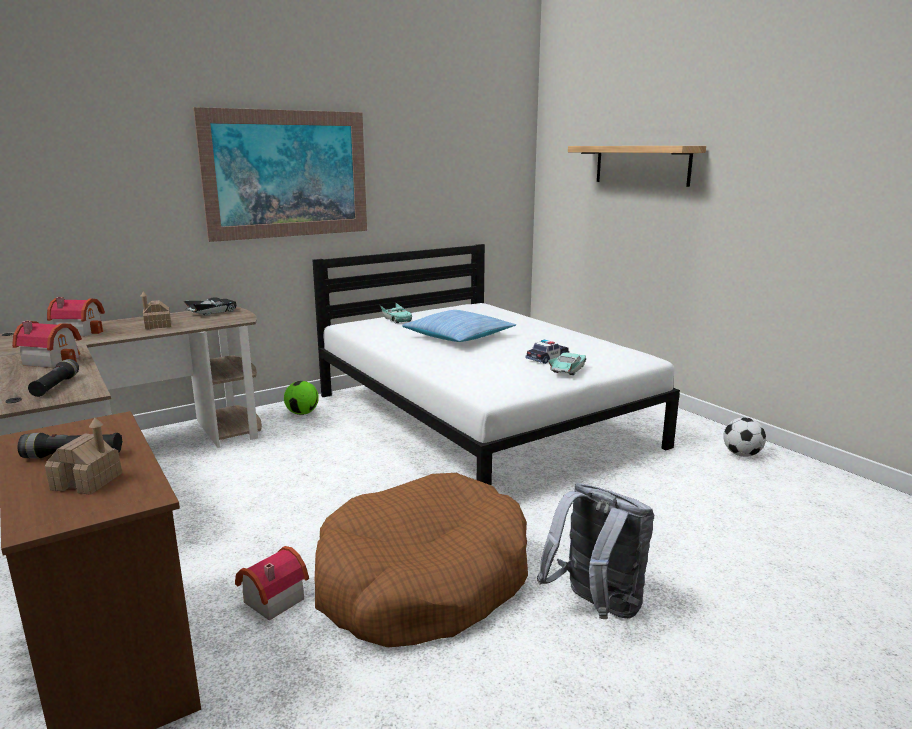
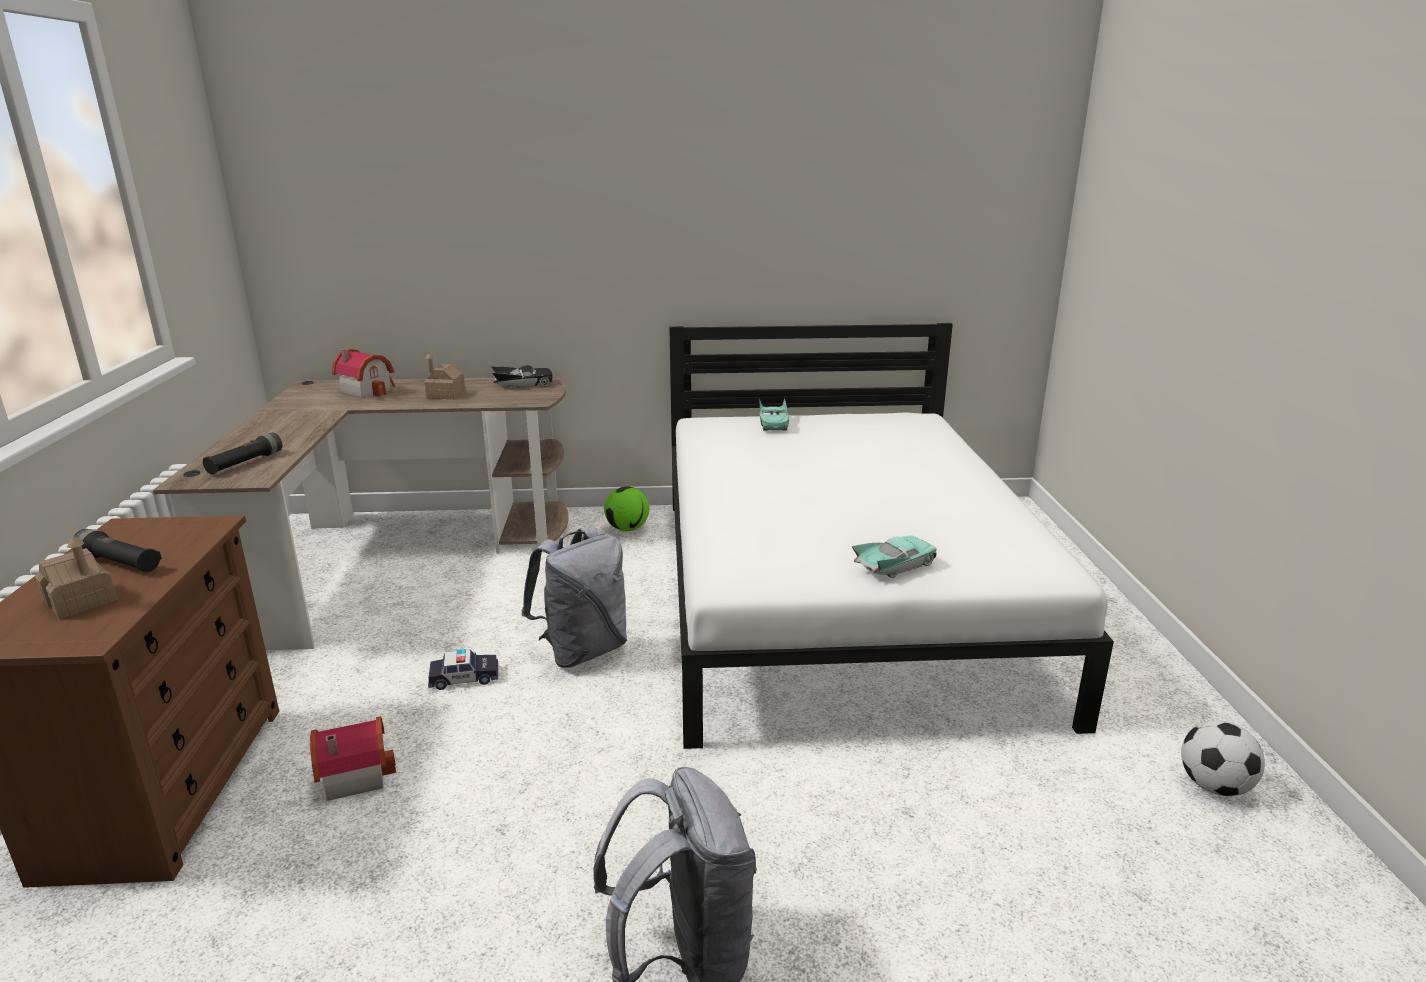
camera: 30 degrees right, 5 degrees up
(52, 360) = (292, 426): toy house -> none
(287, 174) = (643, 208): picture -> none
(354, 485) = (582, 650): none -> grey backpack
(422, 581) = (520, 818): brown dog bed -> none
(459, 337) = (817, 470): pillow -> none
(547, 358) = (896, 536): toy car -> toy car (464, 678)
(641, 165) = (1200, 220): shelf -> none

